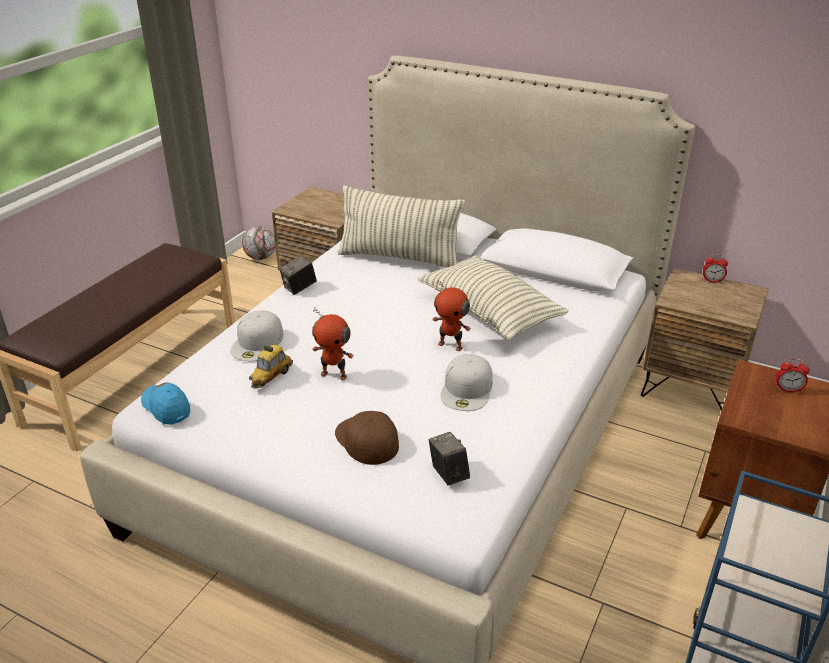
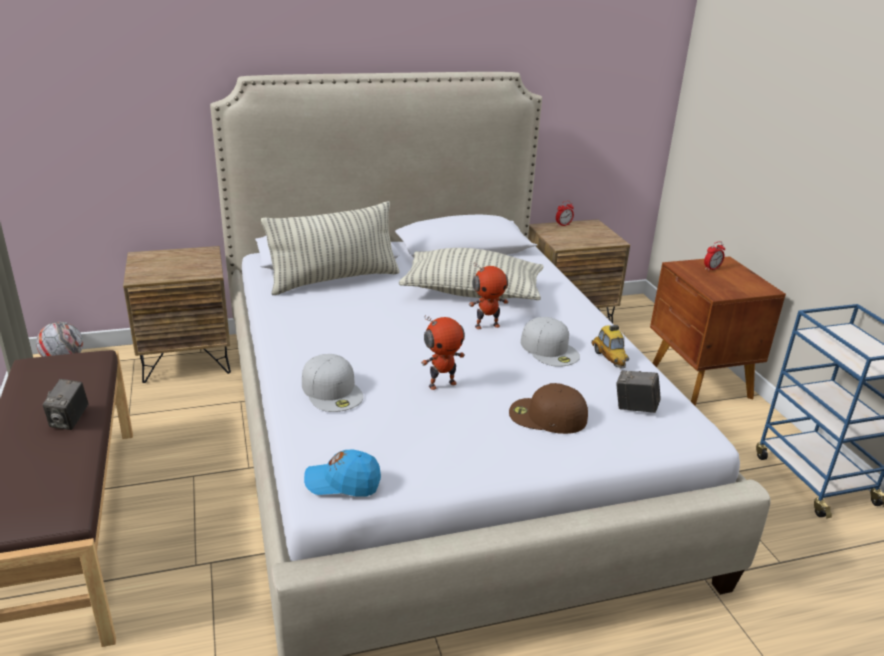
camera: 45 degrees left, 5 degrees down
(271, 377) = (396, 410): toy car -> toy car (609, 358)
(299, 288) = (286, 334): camera -> camera (70, 420)

